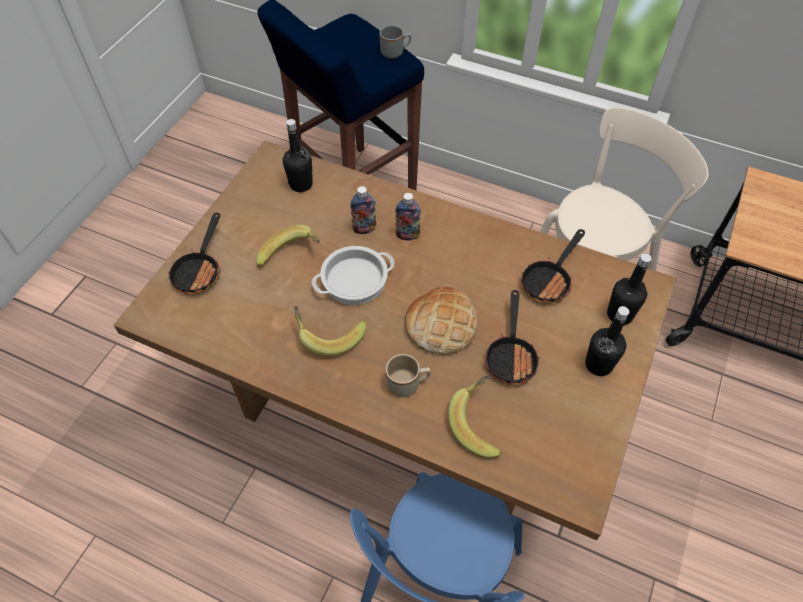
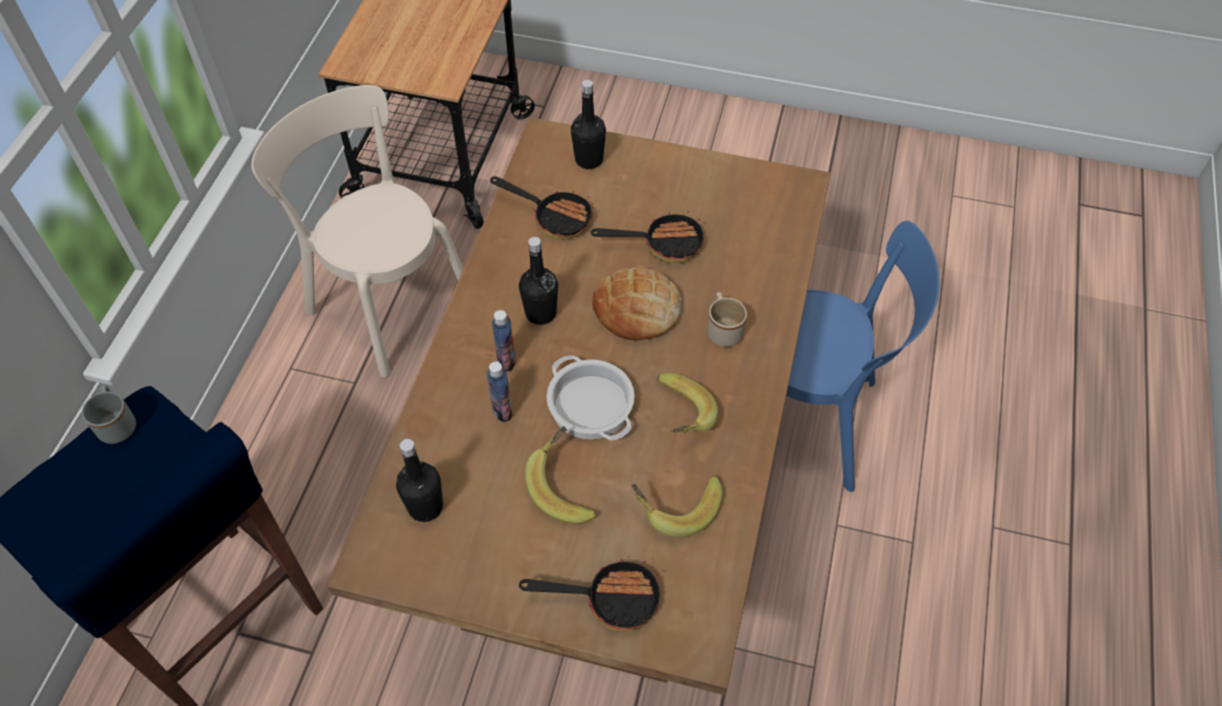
camera: 100 degrees left, 0 degrees up
(480, 423) = (750, 263): banana -> banana (675, 506)
(598, 365) = (655, 175): black bottle -> black bottle (540, 313)

